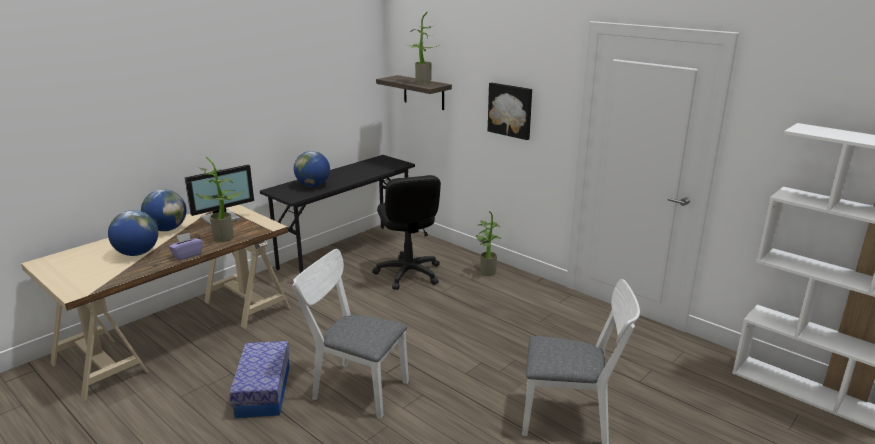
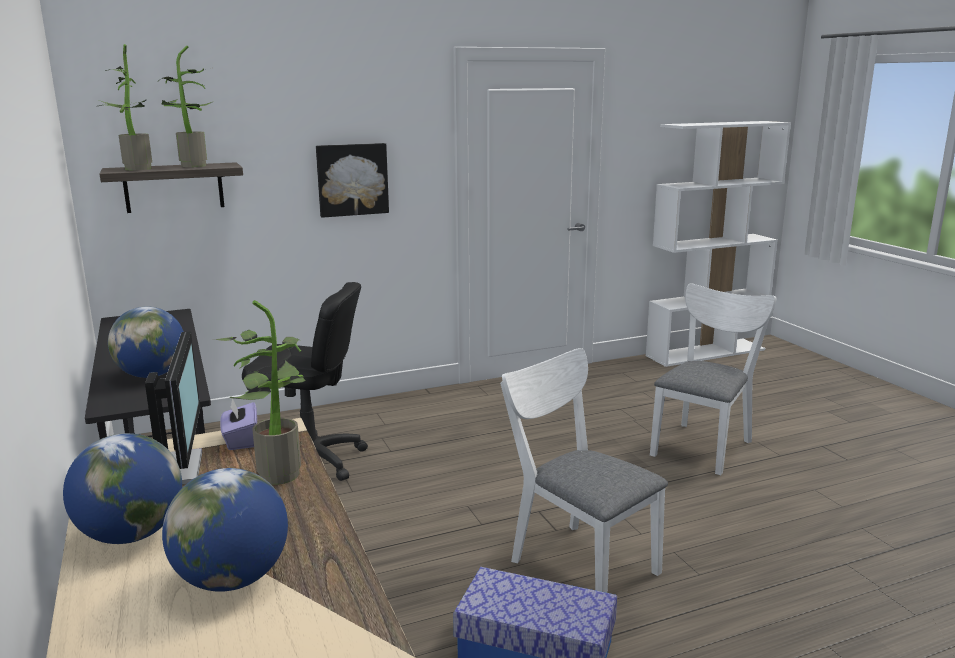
camera: 65 degrees left, 5 degrees down
(187, 255) = (319, 517): purple tissue box -> purple tissue box (241, 440)
(354, 387) = (576, 561): white chair -> white chair turned 90 degrees clockwise
(486, 272) = (372, 412): potted plant -> potted plant (133, 169)

